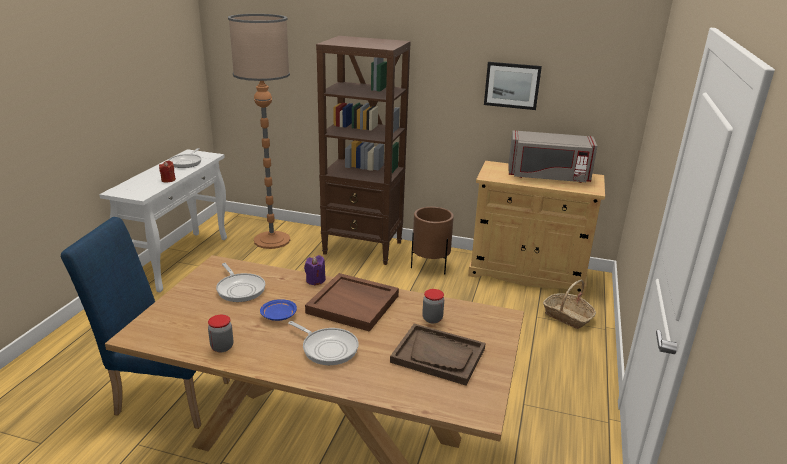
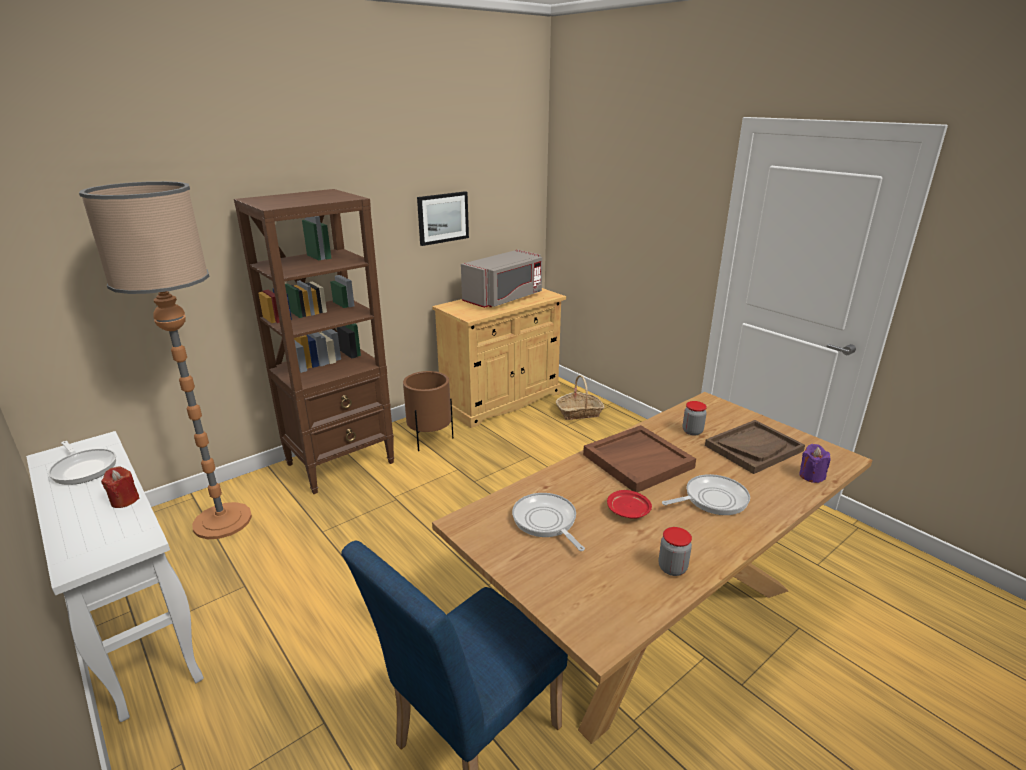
camera: 55 degrees left, 0 degrees up
(240, 289) = (546, 522): frying pan -> frying pan turned 120 degrees counterclockwise
(278, 315) = (628, 511): blue plate -> red plate
(315, 280) = (570, 467): purple candle -> purple candle (811, 476)

